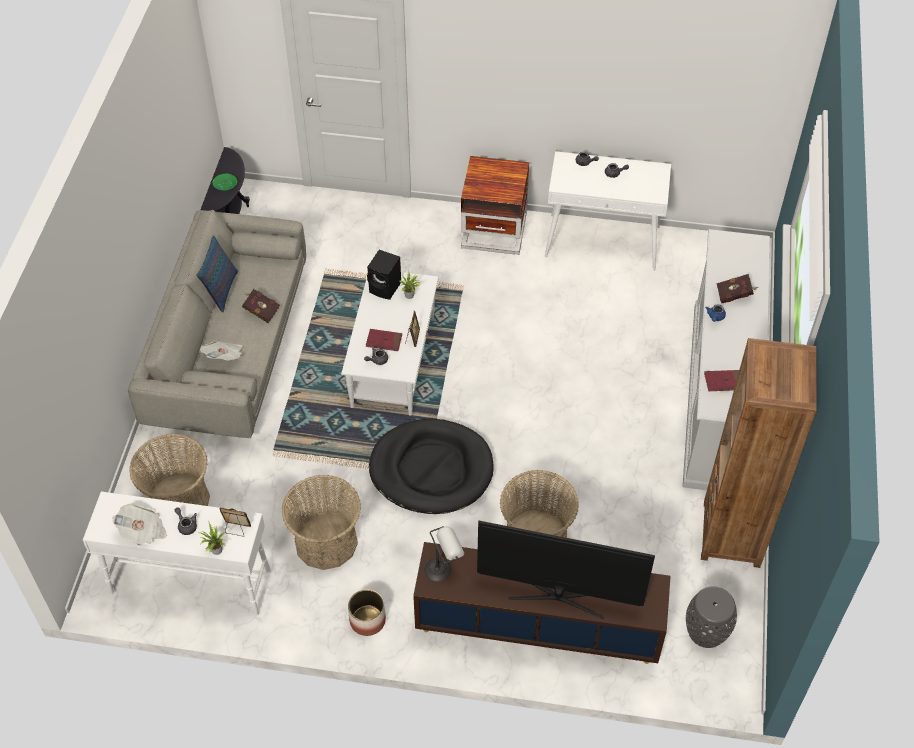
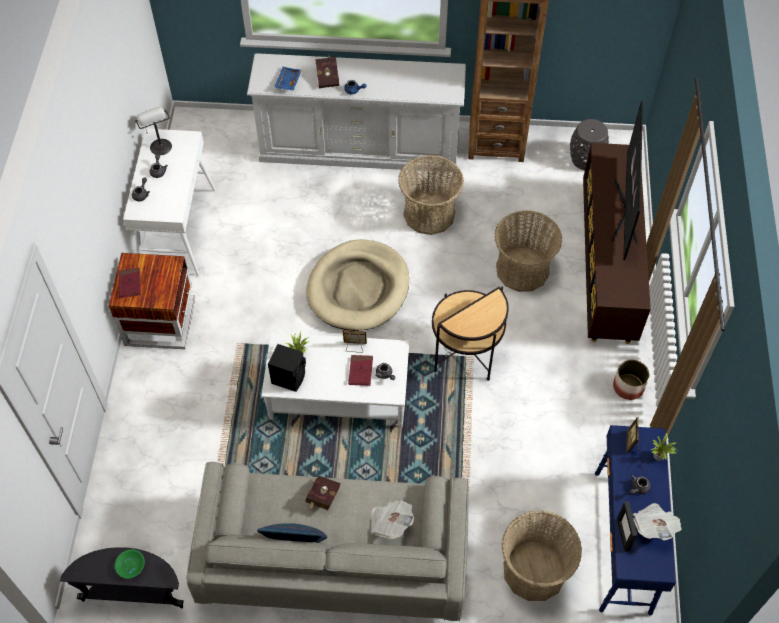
camera: 95 degrees left, 5 degrees up
(141, 504) = (623, 534): none -> picture frame
(190, 580) = (621, 541): white console table -> blue console table
(326, 542) = (557, 429): basket -> basket (429, 214)
(431, 469) = (465, 352): black dog bed -> side table
(442, 566) = (618, 290): table lamp -> table lamp (158, 144)
(521, 383) = (358, 288): none -> beige dog bed
(723, 382) = (424, 87): red book -> red book (130, 284)
(726, 261) = (287, 82): none -> blue tray

